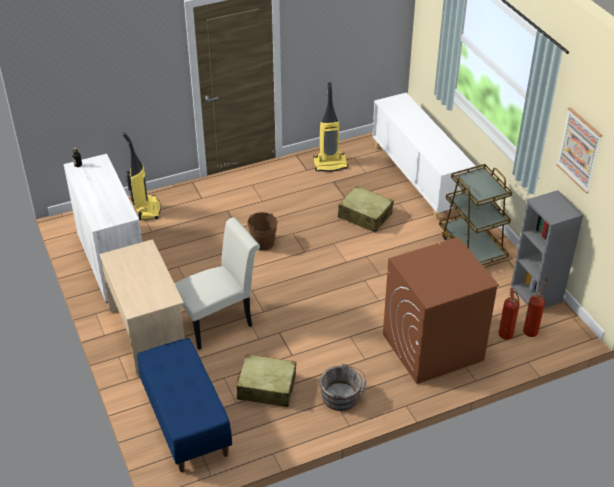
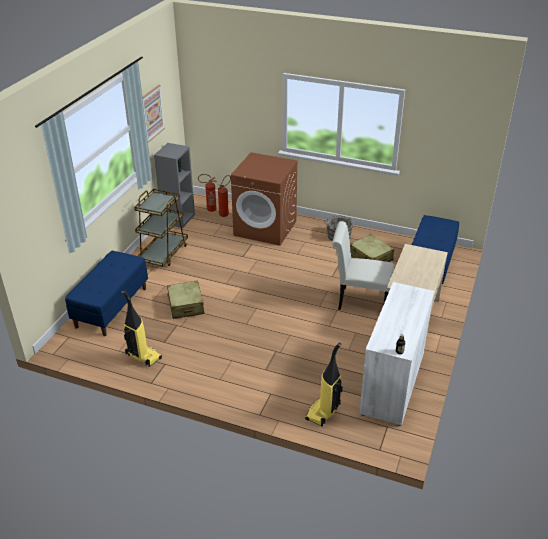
camera: 135 degrees left, 5 degrees down
(263, 243) = (273, 329): brown bucket -> none
(418, 178) = (111, 307): white cabinet -> blue bench

